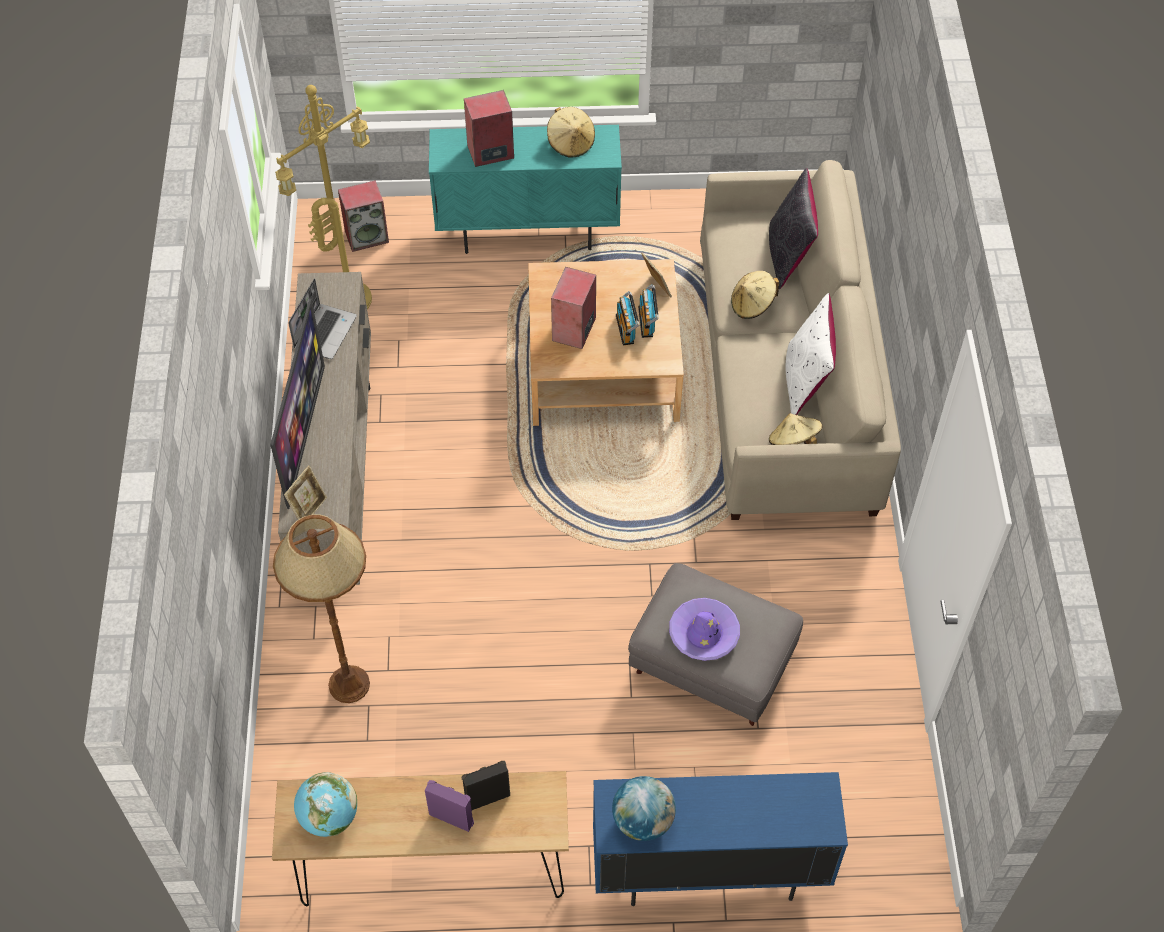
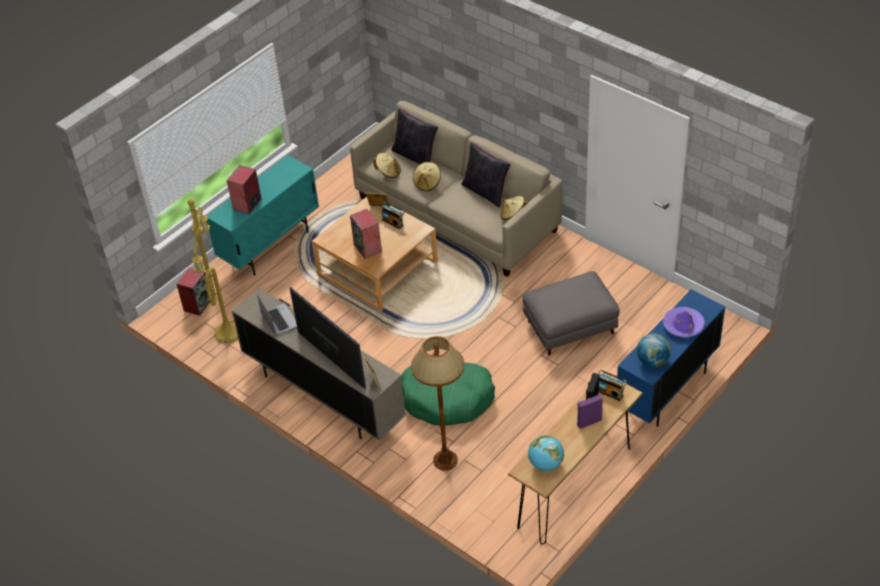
camera: 45 degrees left, 10 degrees down
(453, 610) = (447, 399): none -> green dog bed
(571, 143) = (278, 176): beige hat -> beige hat (388, 172)
(626, 329) = (389, 231): radio -> radio (610, 392)
(704, 633) = (570, 303): purple hat -> purple hat (683, 325)
(805, 380) = (486, 192): white pillow -> black pillow

